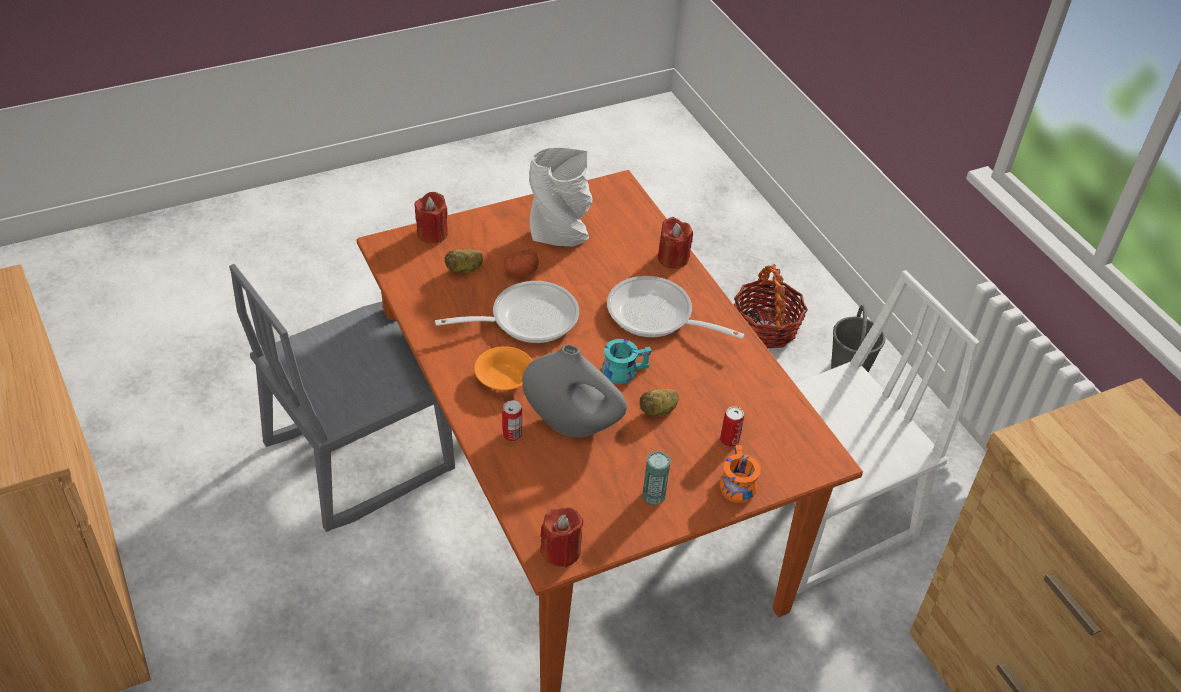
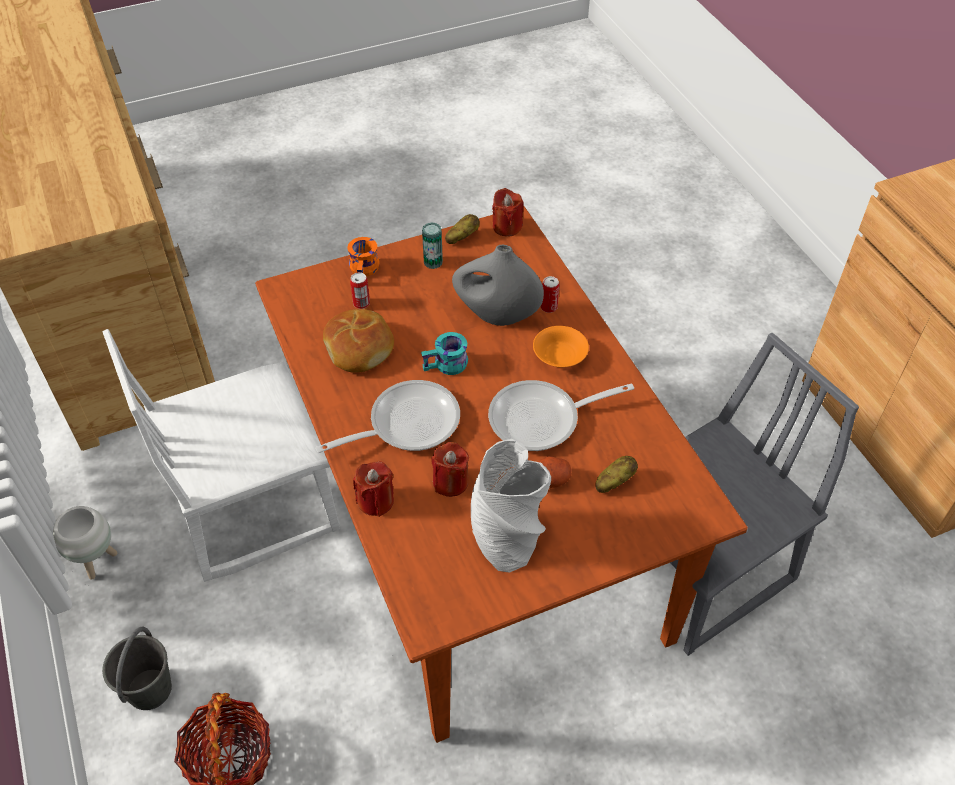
camera: 175 degrees left, 5 degrees up
(432, 233) = (660, 534): red candle -> red candle (450, 482)
(656, 316) = (406, 424): frying pan -> frying pan turned 60 degrees counterclockwise
(658, 410) = (419, 328): potato -> potato (462, 237)
(718, 389) = (360, 347): none -> bread
(949, 465) = (97, 562): none -> white planter

